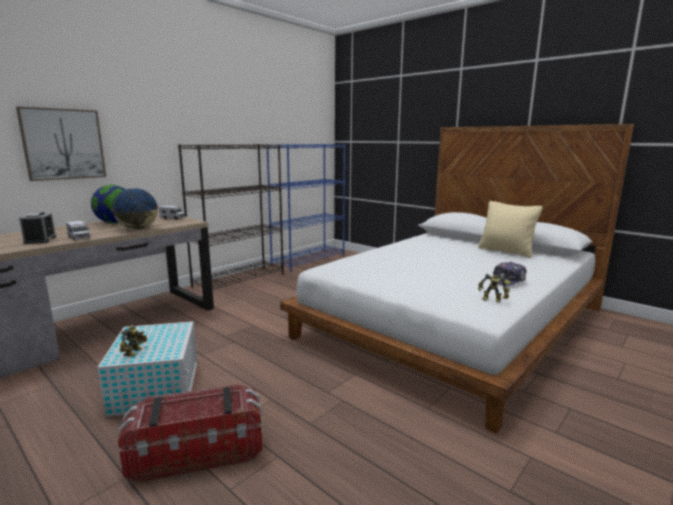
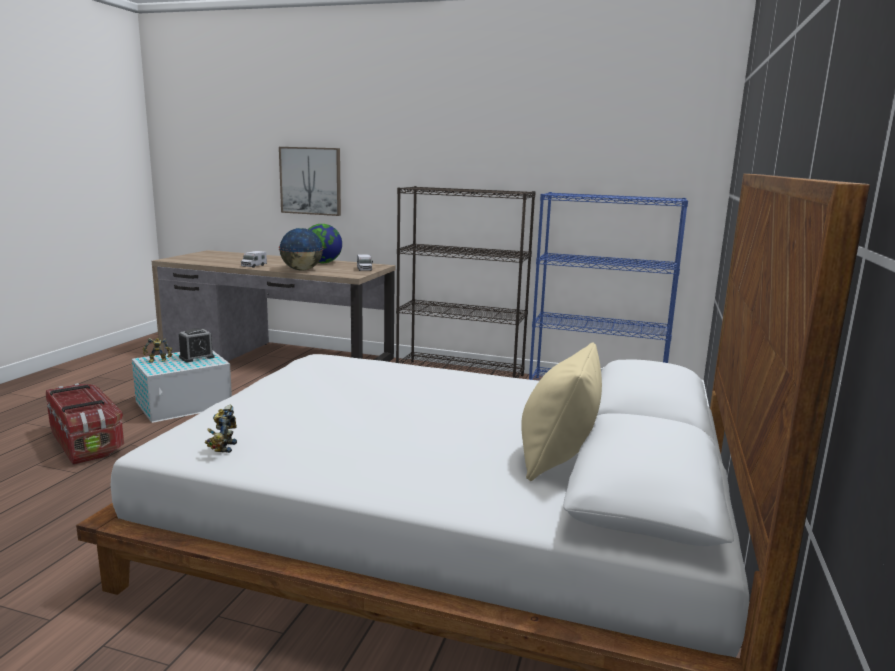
camera: 65 degrees right, 0 degrees up
(40, 240) = (239, 262): alarm clock -> alarm clock (196, 357)
(508, 280) = (330, 457): cap -> none

